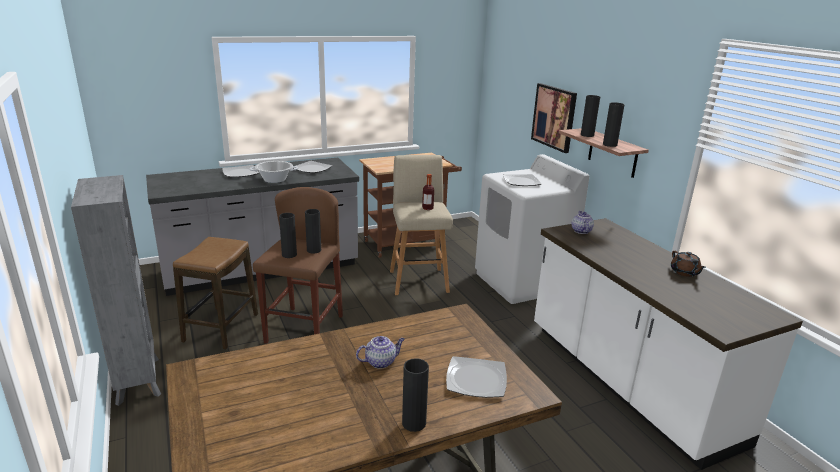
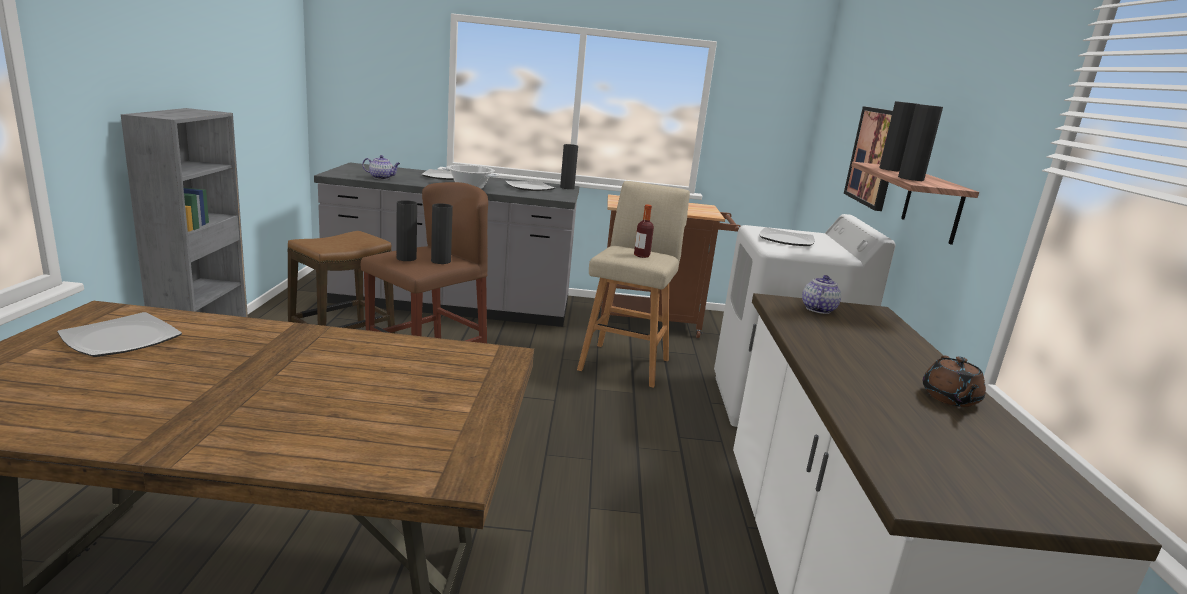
camera: 25 degrees right, 5 degrees down
(381, 362) = (311, 369): teapot -> teapot (382, 178)
(414, 423) = (226, 444): black vase -> black vase (567, 187)
(477, 379) = (401, 429): plate -> plate (123, 339)

